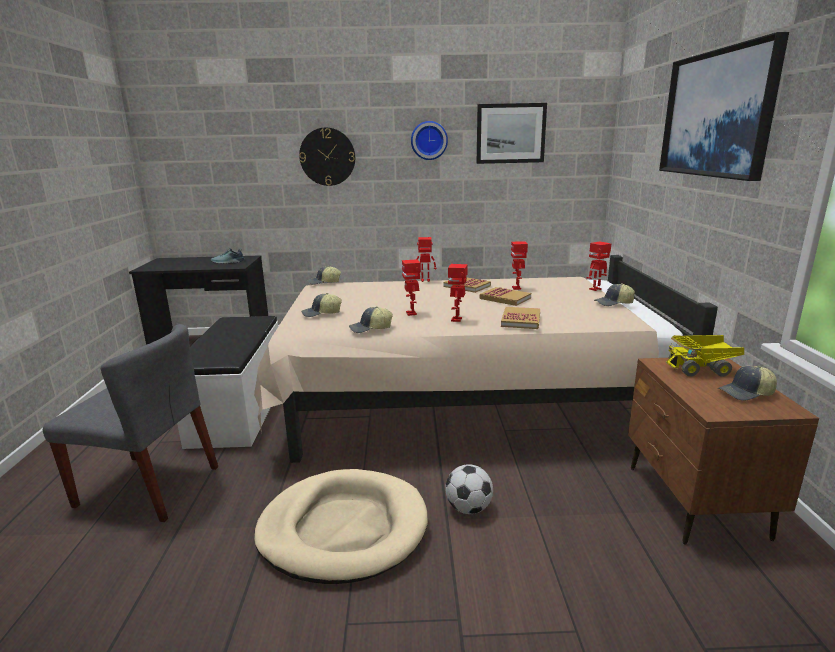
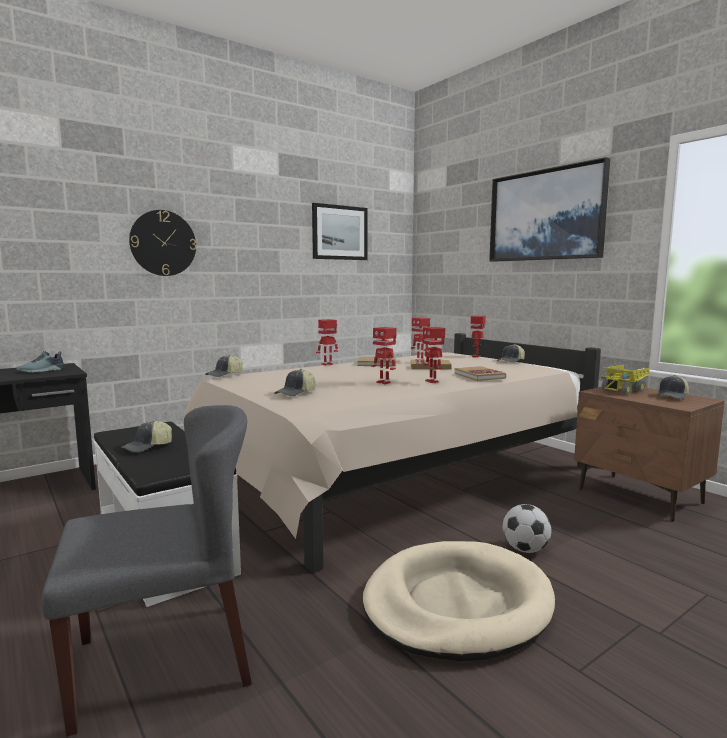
camera: 35 degrees left, 10 degrees down
(370, 329) = (377, 396): cap -> cap (148, 447)
(429, 140) = (270, 233): wall clock -> none

